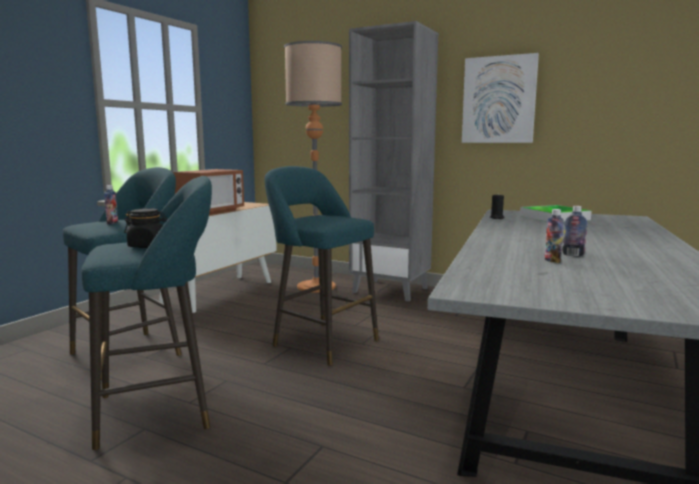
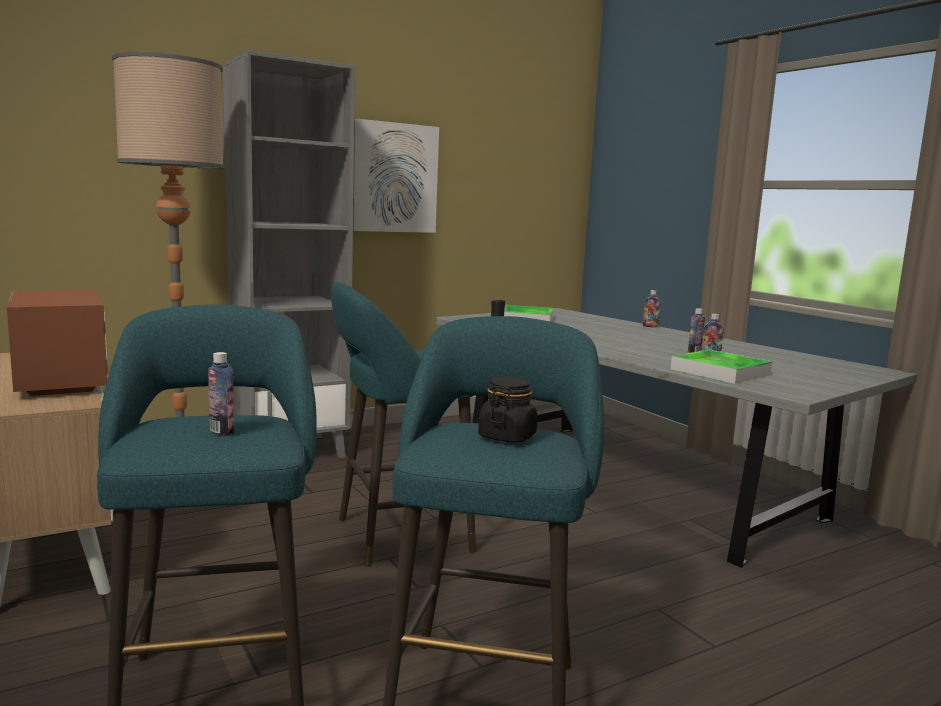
camera: 60 degrees left, 0 degrees up
(496, 266) = (720, 372): none -> tray
(663, 237) = (650, 326): none -> bottle

